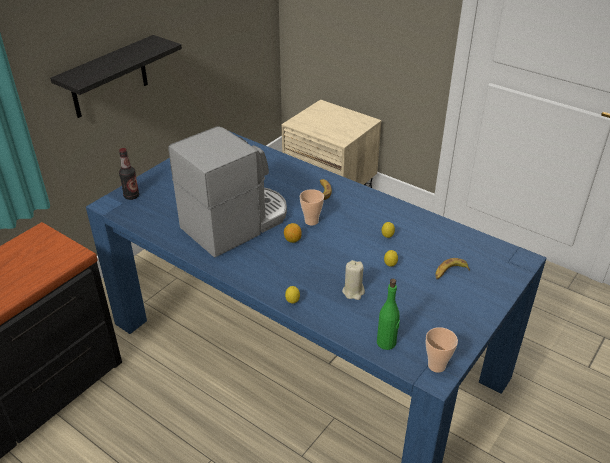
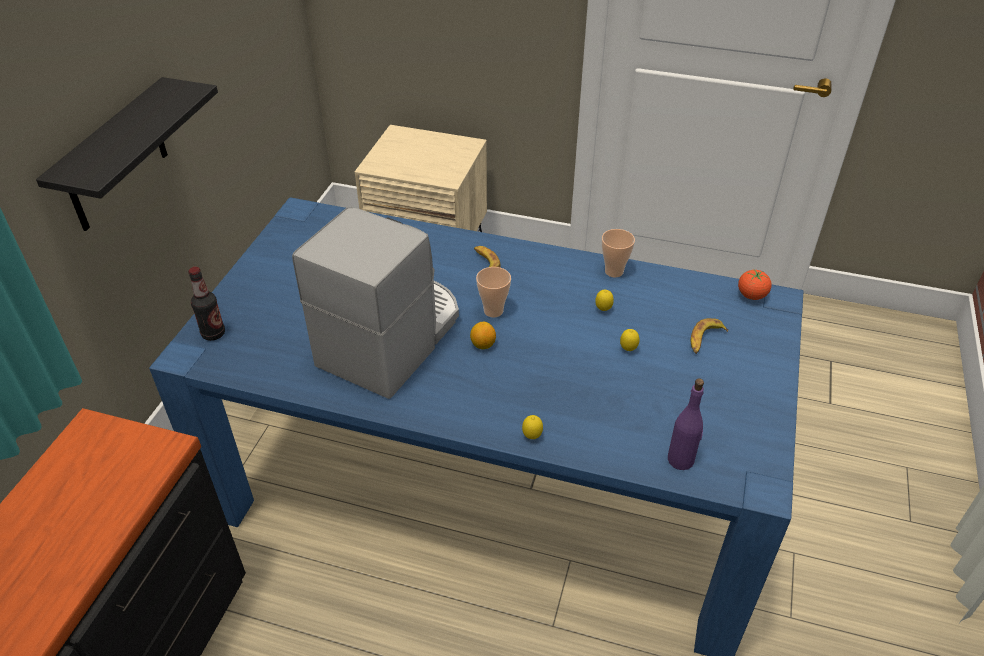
camera: 20 degrees left, 5 degrees up
(353, 292) = (602, 399): beige candle -> none
(386, 342) = (681, 460): green bottle -> purple bottle
(436, 365) = (757, 473): cup -> cup (614, 271)
(503, 252) = (751, 295): none -> tomato

